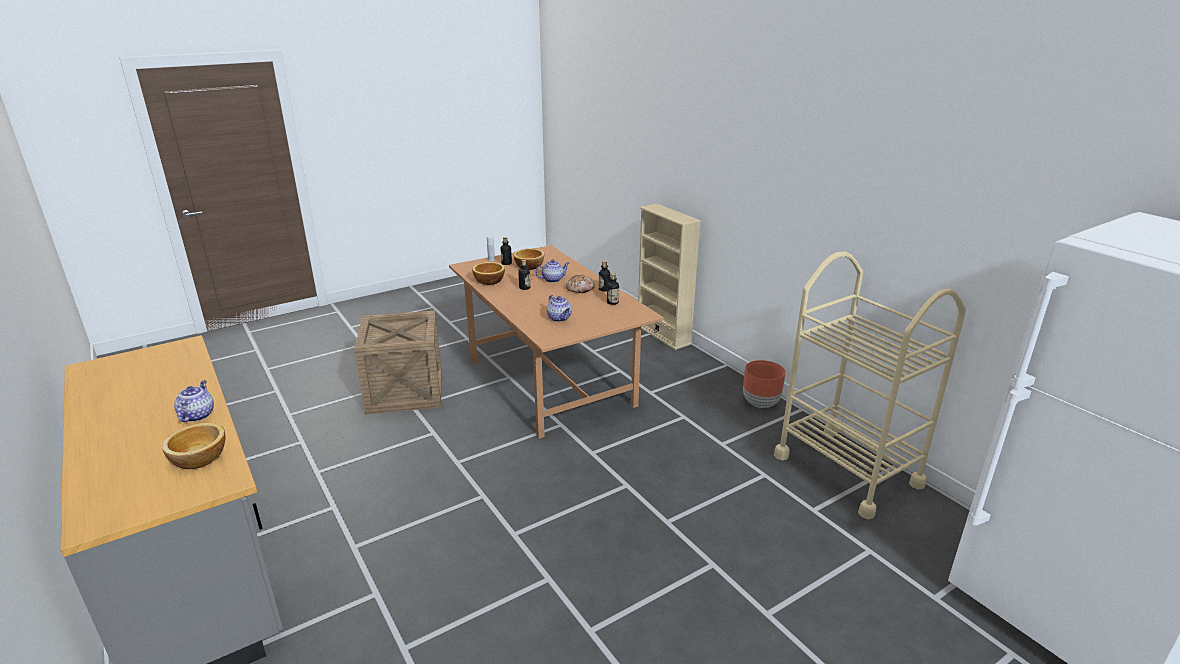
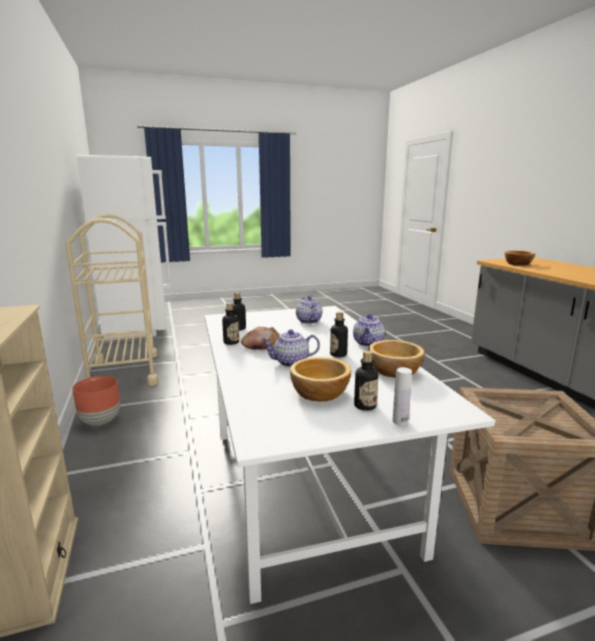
camera: 165 degrees left, 10 degrees down
(197, 415) = (551, 271): teapot -> teapot (368, 343)
(551, 383) = (303, 485): brown dining table -> white dining table

